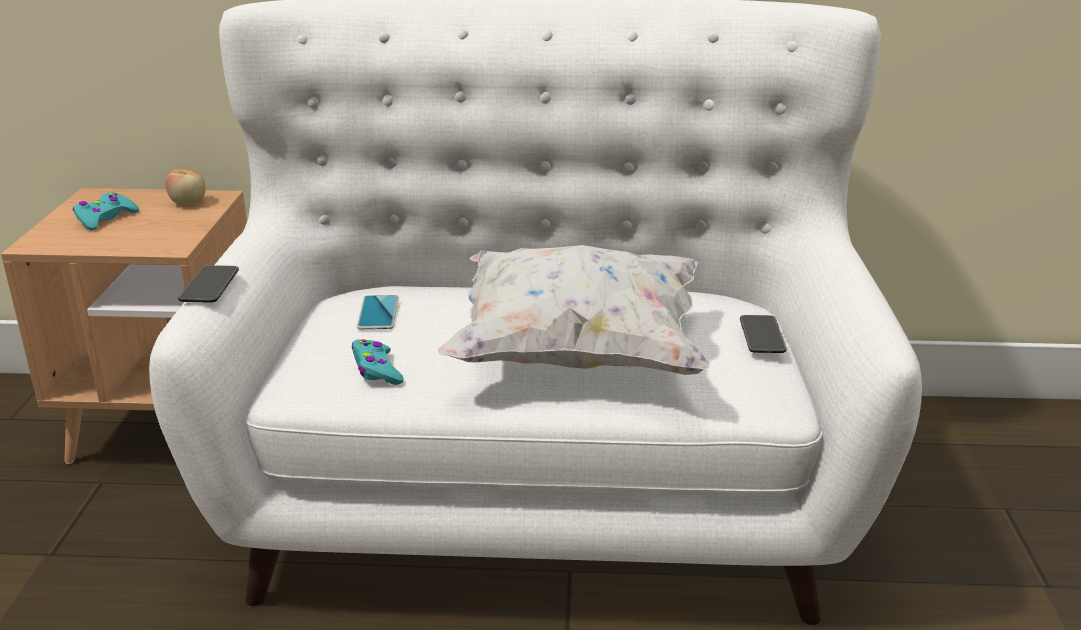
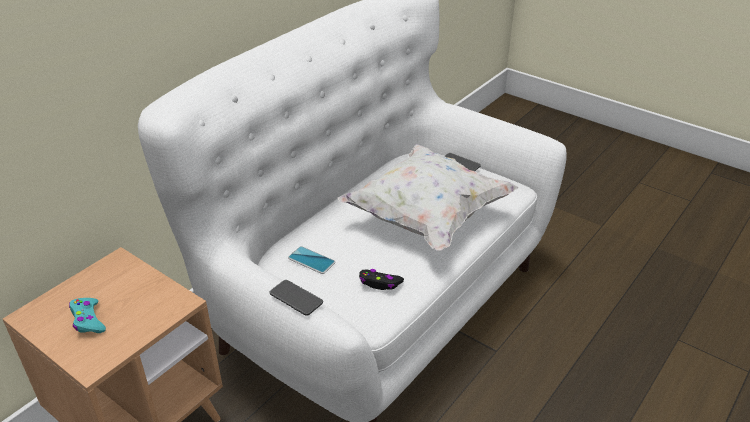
camera: 55 degrees left, 10 degrees up
(188, 203) = (111, 275): apple -> none
(376, 370) = (380, 283): turquoise game controller -> black game controller

